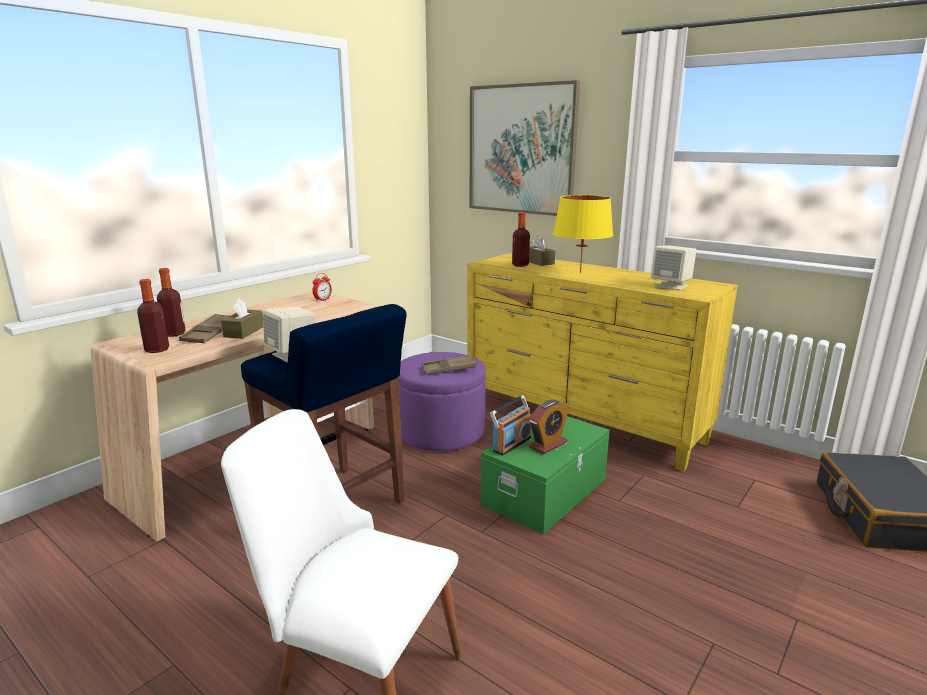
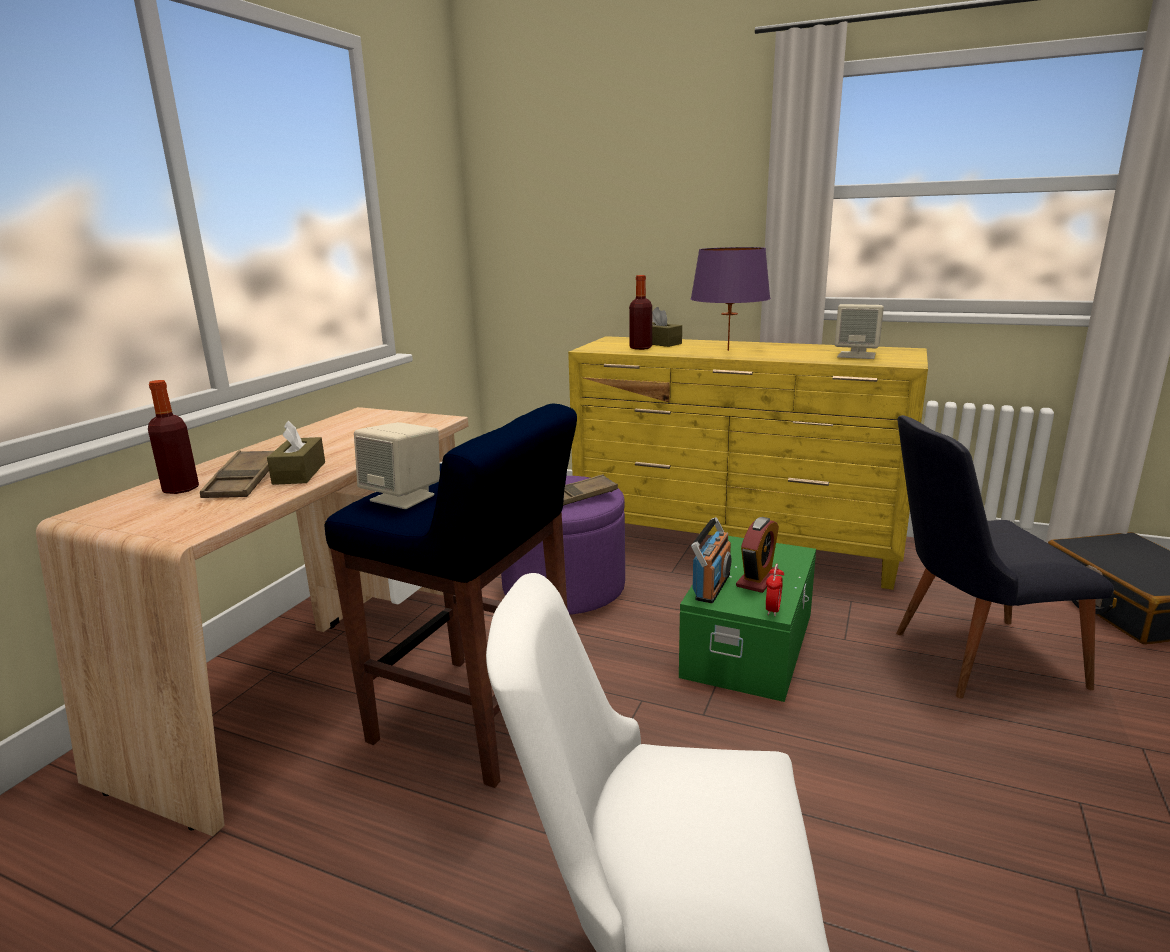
camera: 15 degrees left, 0 degrees up
(157, 350) = (171, 516): bottle -> none
(322, 300) = (381, 418): alarm clock -> alarm clock (773, 610)
(521, 149) = (608, 196): picture -> none
(580, 272) = (728, 350): yellow table lamp -> purple table lamp
(706, 530) = (968, 657): none -> black chair

